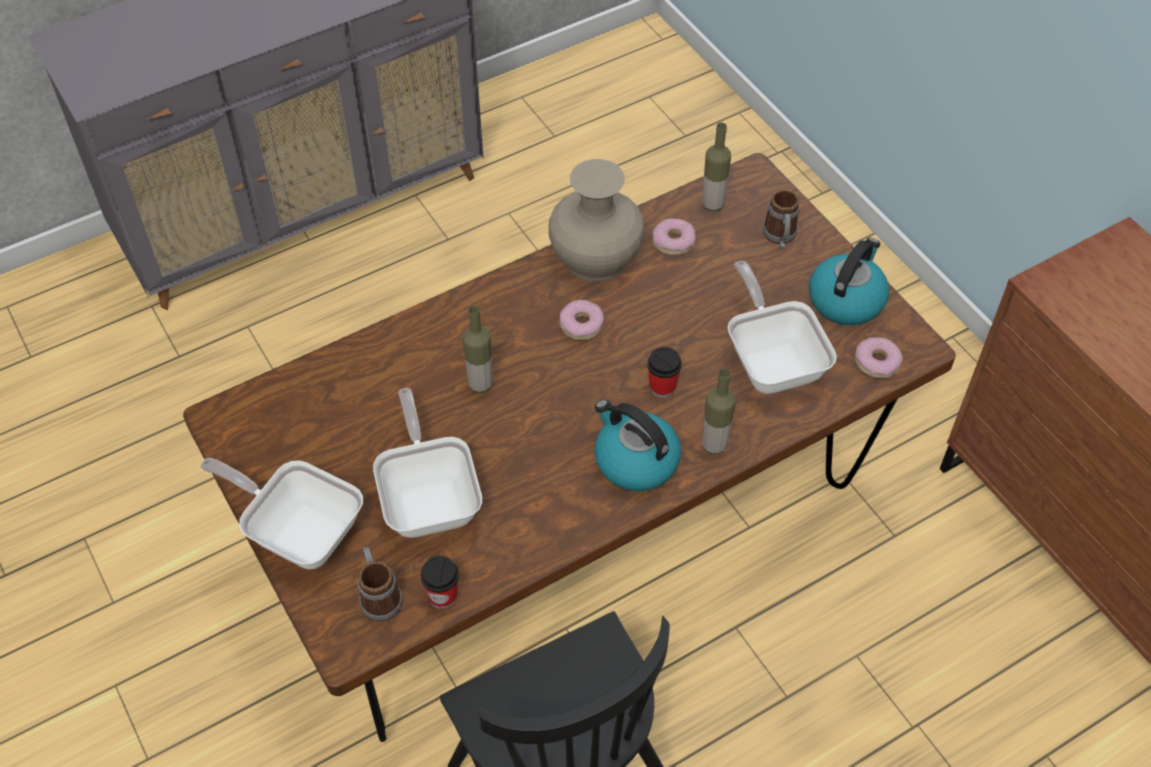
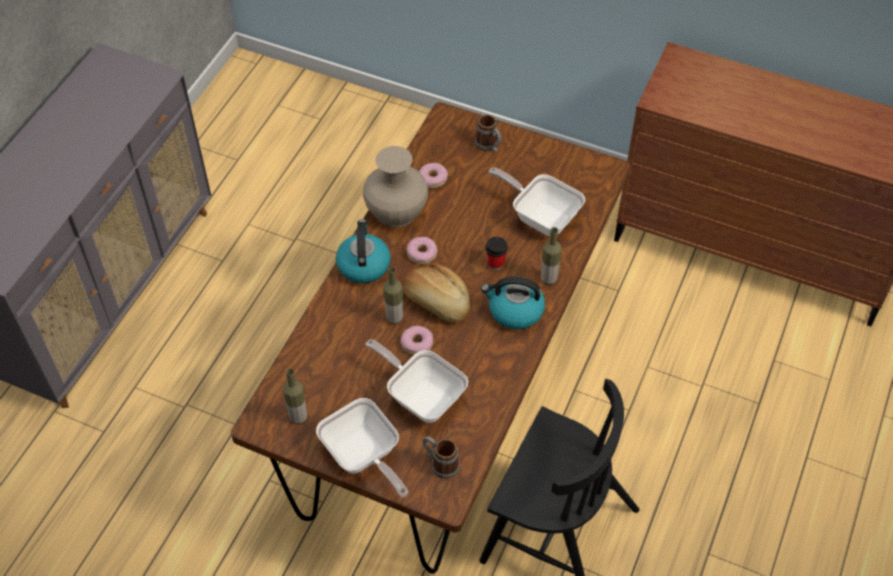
camera: 35 degrees left, 0 degrees up
(299, 530) = (363, 457): frying pan -> frying pan turned 120 degrees counterclockwise
(442, 596) = (475, 442): cup -> none
(547, 394) = (437, 302): none -> bread
(712, 204) = (436, 146): bottle -> bottle (298, 417)
(846, 299) = (551, 162): kettle -> kettle (363, 265)
(876, 362) = (594, 188): donut -> donut (417, 343)

